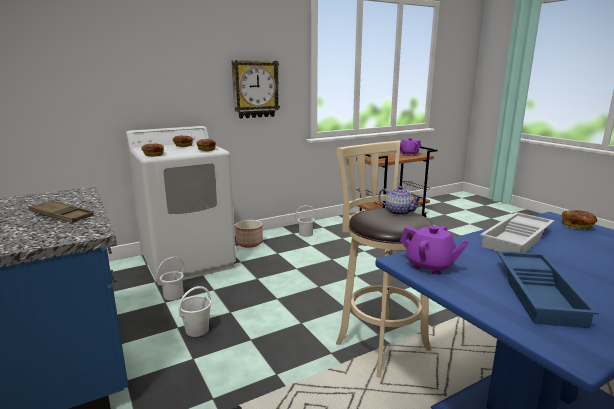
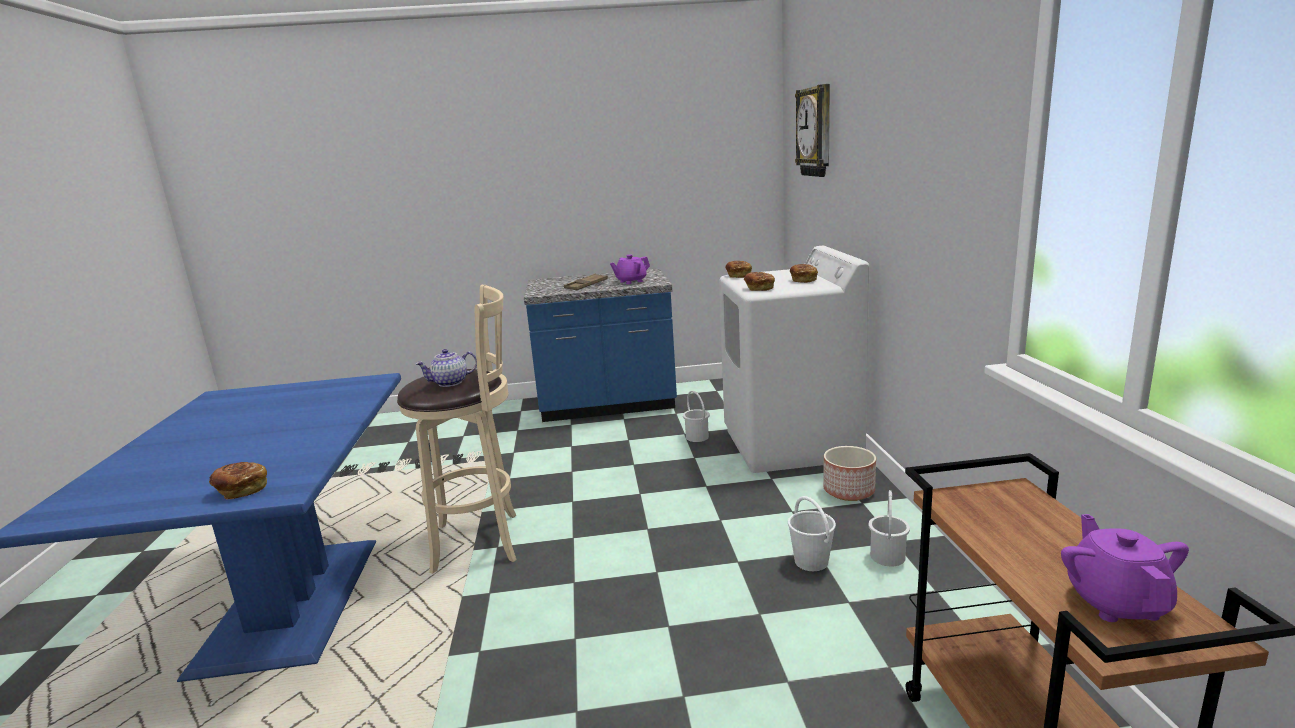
camera: 115 degrees right, 0 degrees up
(197, 330) = (614, 448): white bucket -> white bucket (811, 562)
(255, 89) = (931, 209): wall clock -> wall clock (816, 132)
(430, 266) = (352, 385): purple teapot -> purple teapot (631, 281)
(518, 239) = (305, 435): white tray -> none
(540, 293) = (252, 407): blue tray -> none

